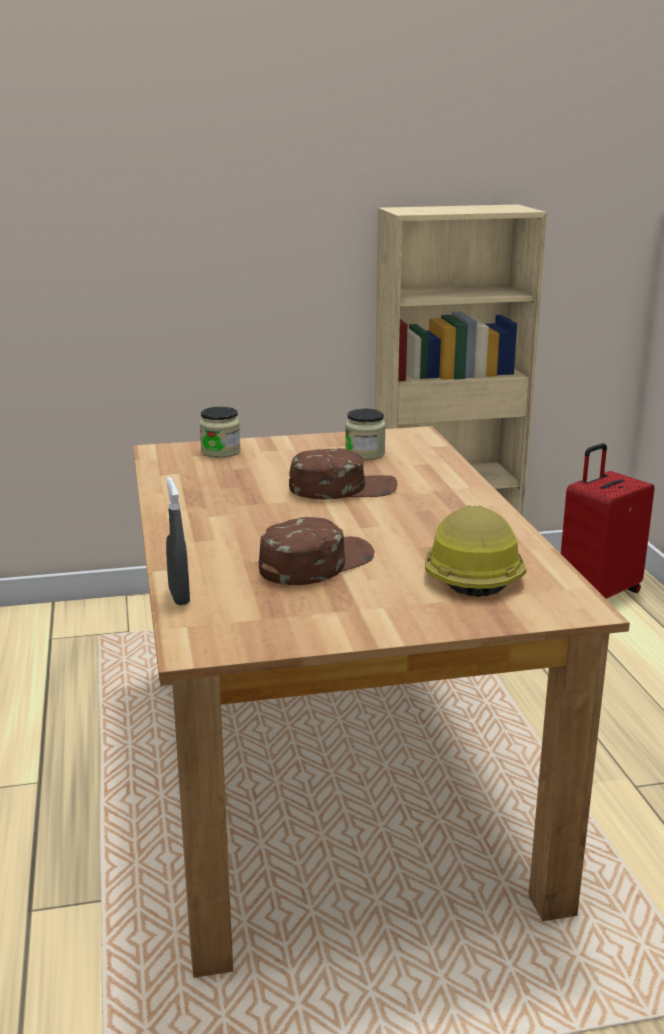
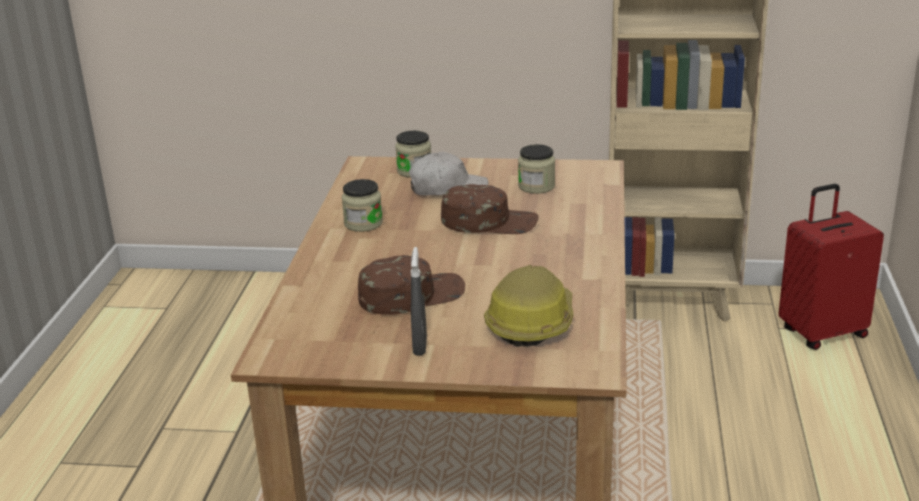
camera: 20 degrees right, 5 degrees up
(179, 596) = (286, 311): grey spray bottle -> grey spray bottle (420, 346)
(202, 503) = (363, 223): none -> jar
(271, 464) = (447, 189): none -> white cap

